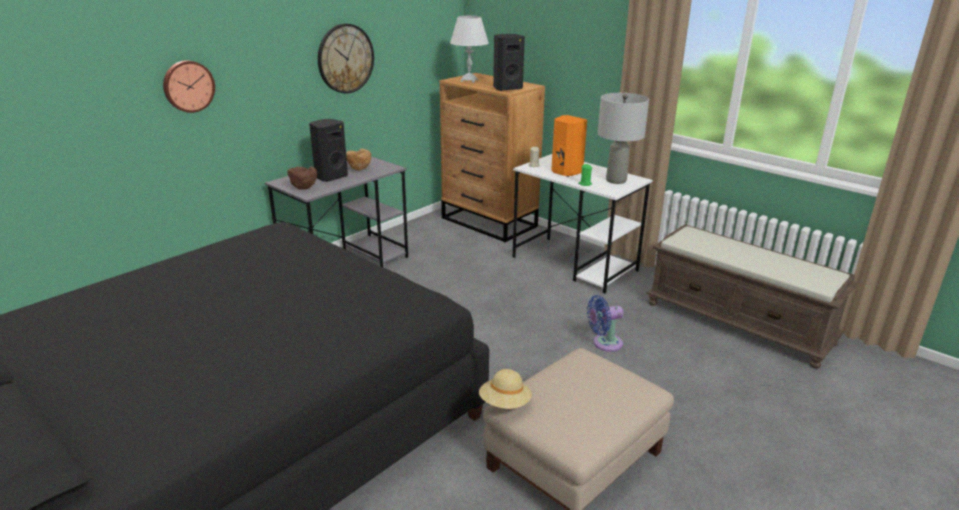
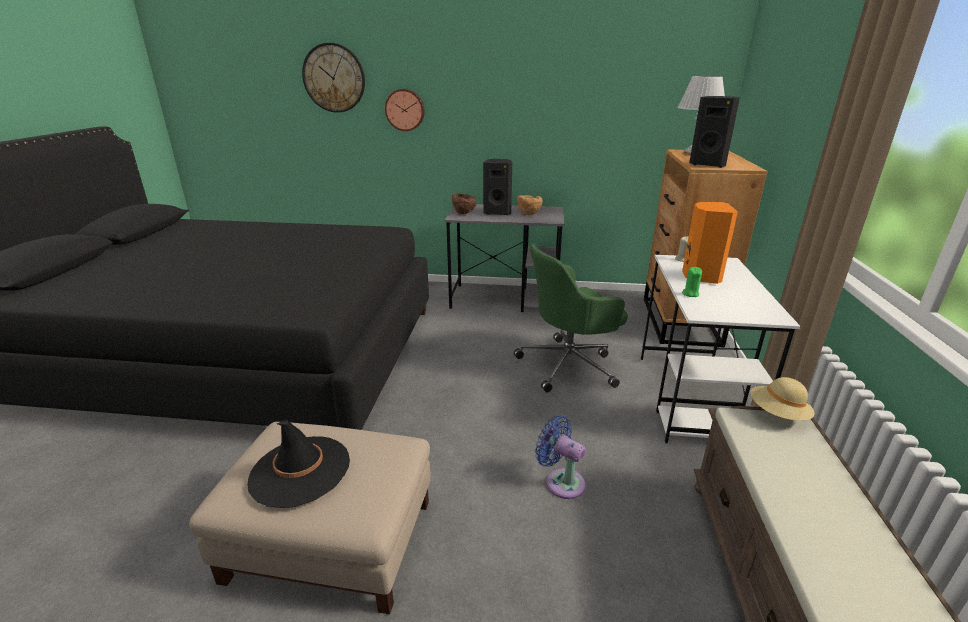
camera: 55 degrees right, 0 degrees up
(345, 58) = (560, 109): wall clock -> wall clock (334, 78)
(486, 284) = (569, 365): none -> green office chair
(505, 403) = (274, 426): beige hat -> beige hat (777, 414)
(581, 401) = (300, 471): none -> black hat
(616, 180) = (741, 306): grey table lamp -> none

